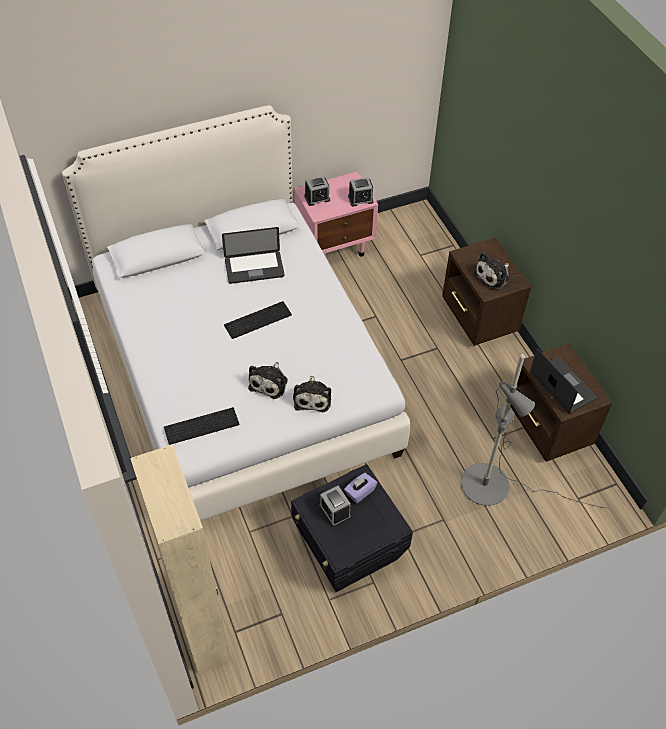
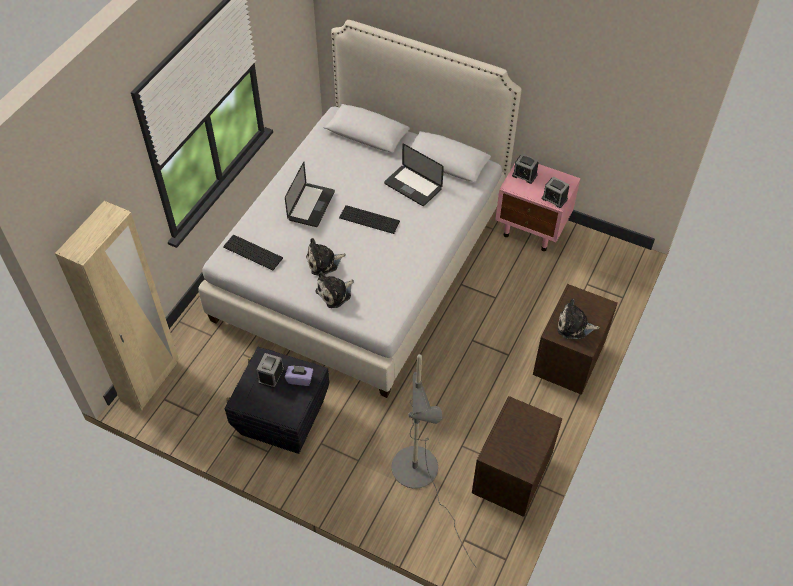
camera: 50 degrees right, 0 degrees up
(562, 385) = (513, 439): laptop -> laptop (311, 206)

